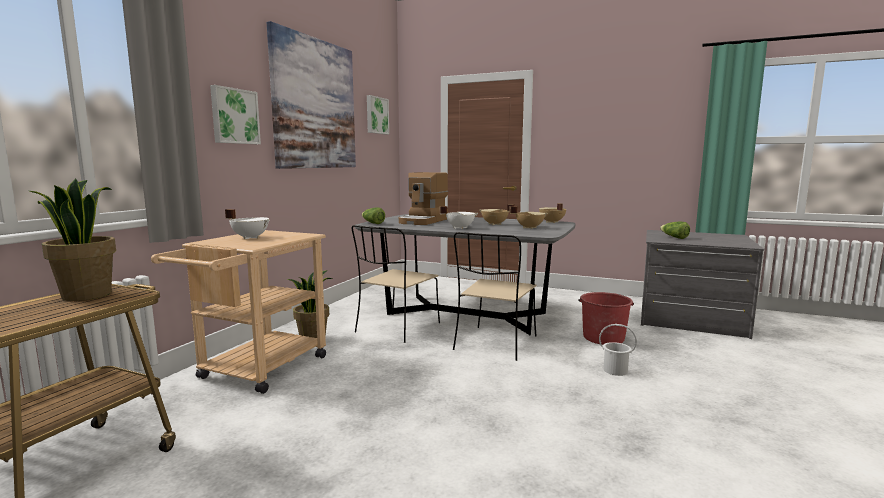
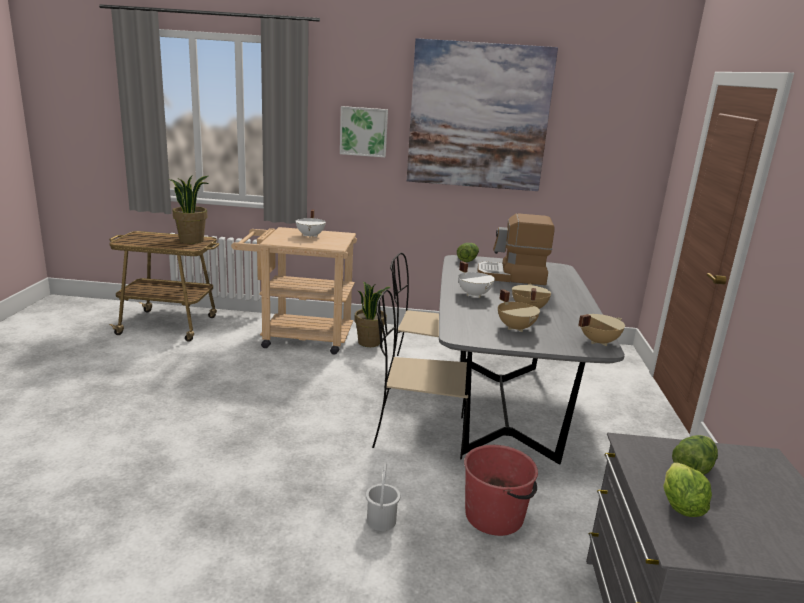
camera: 70 degrees right, 10 degrees up
(376, 115) = (610, 127): picture -> none
(713, 242) = (680, 506): none -> lettuce

